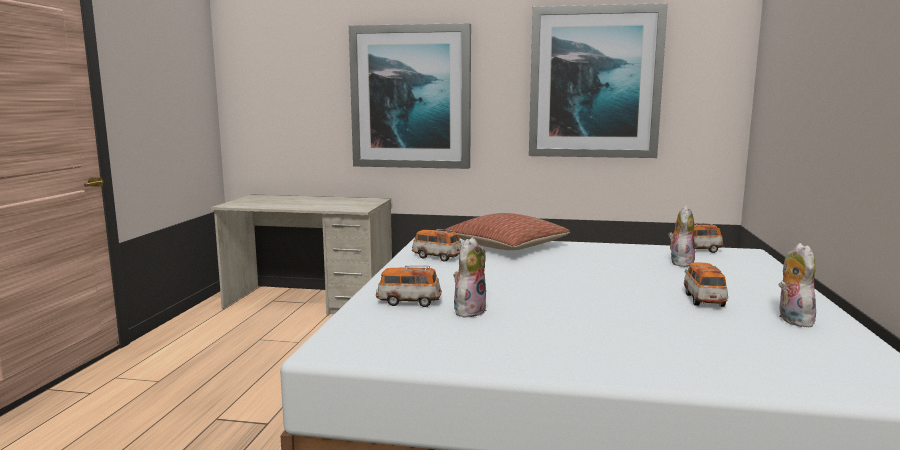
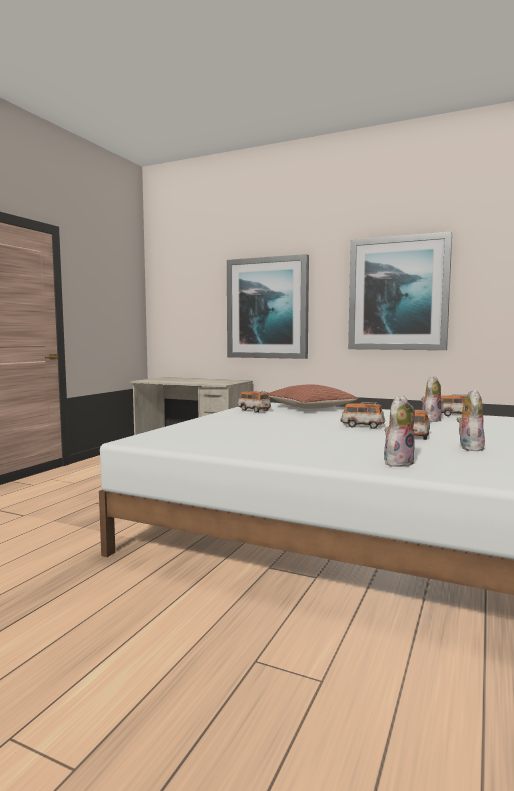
camera: 15 degrees right, 5 degrees down
(408, 302) = (207, 426): toy car -> toy car (362, 426)
(469, 310) = (240, 432): plush toy -> plush toy (398, 462)

